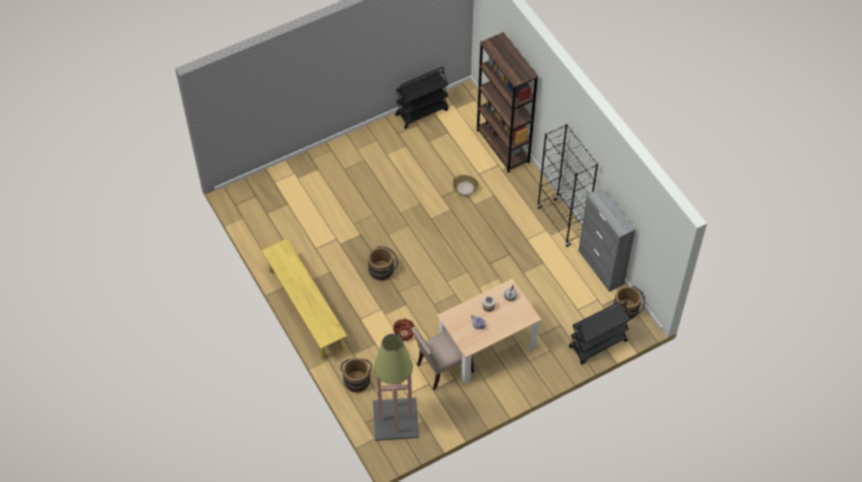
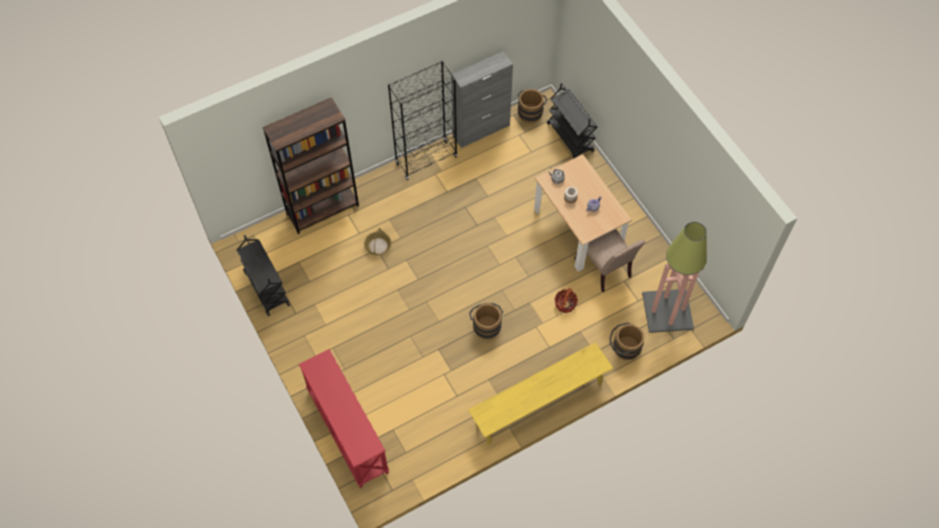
camera: 90 degrees left, 5 degrees up
(288, 173) = (346, 431): none -> red console table

